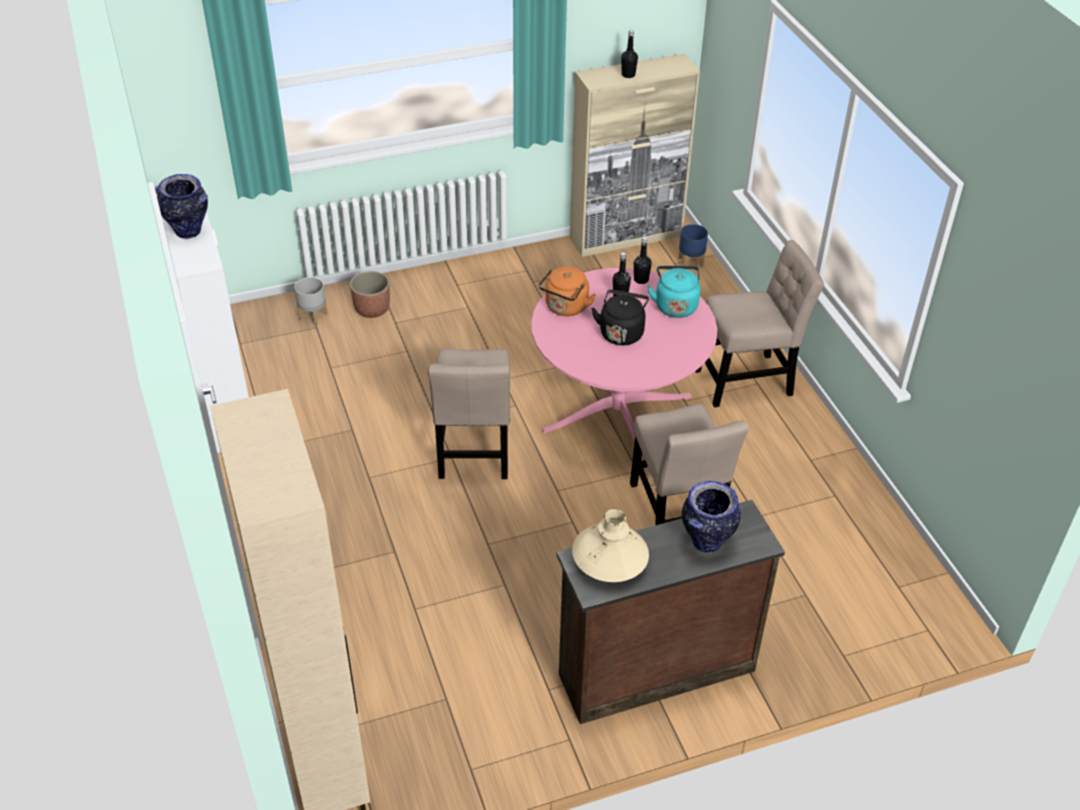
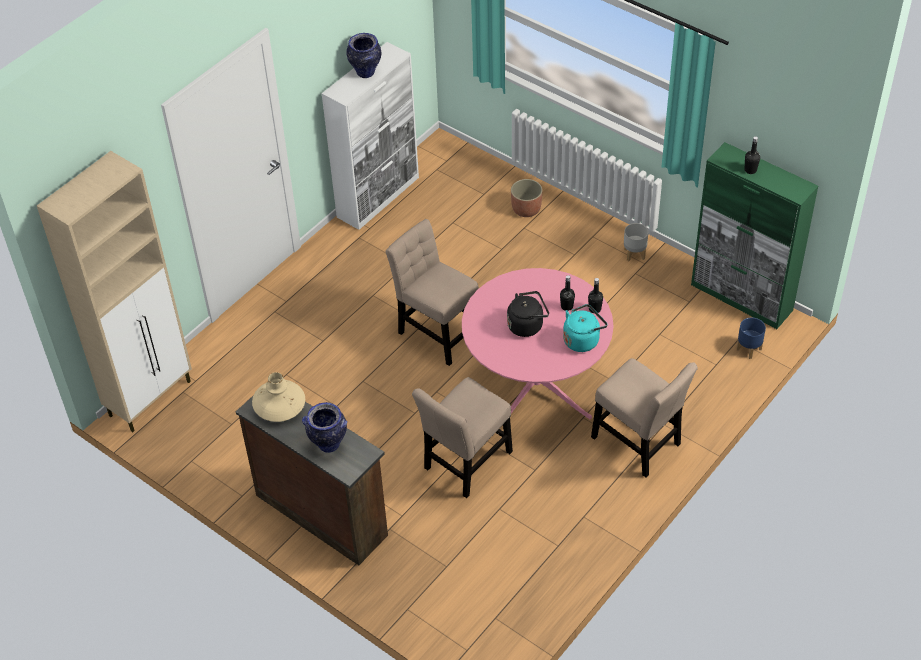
camera: 60 degrees right, 5 degrees up
(313, 316) = (493, 186): grey planter -> grey planter (635, 254)
(474, 451) = (437, 332): beige chair -> beige chair turned 75 degrees clockwise
(565, 308) = (527, 285): orange kettle -> none
(627, 236) = (742, 298): beige cabinet -> green cabinet

